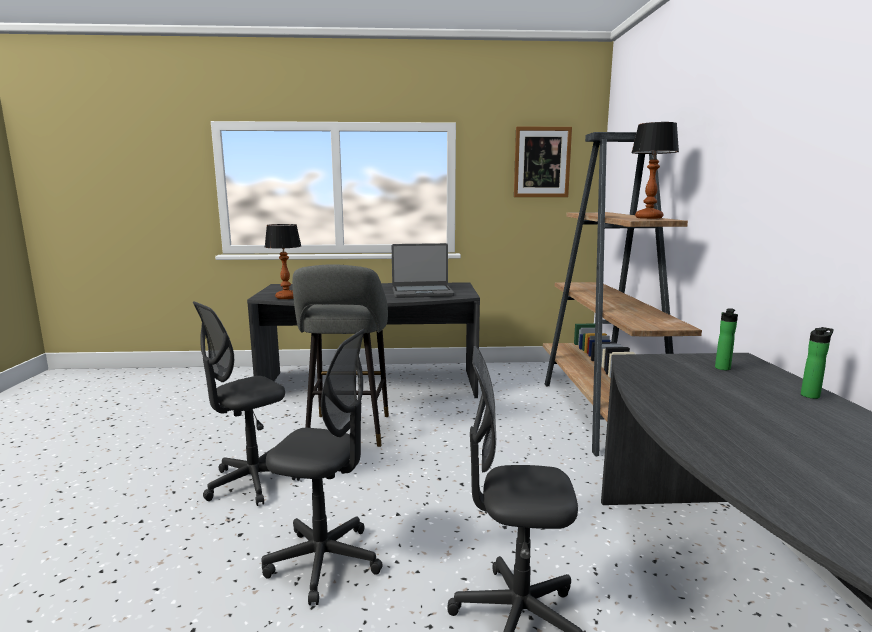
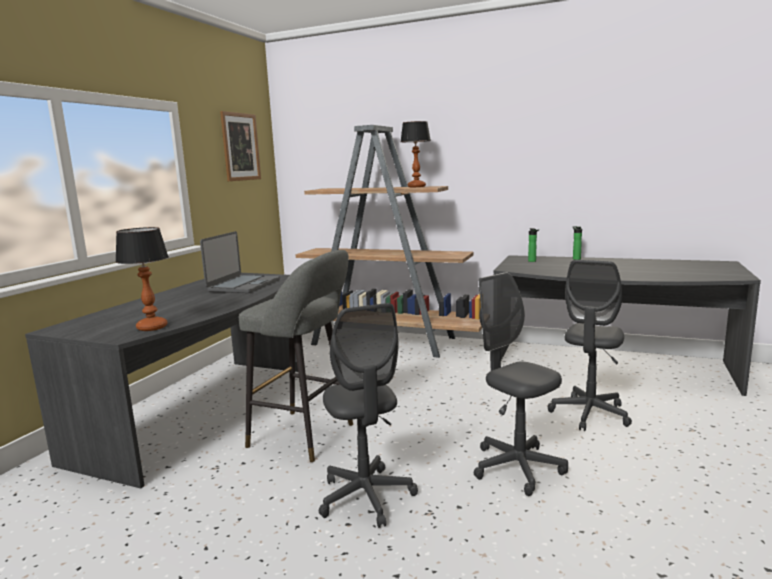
camera: 65 degrees left, 0 degrees up
(324, 562) = (517, 467): grey office chair -> grey office chair turned 75 degrees counterclockwise

